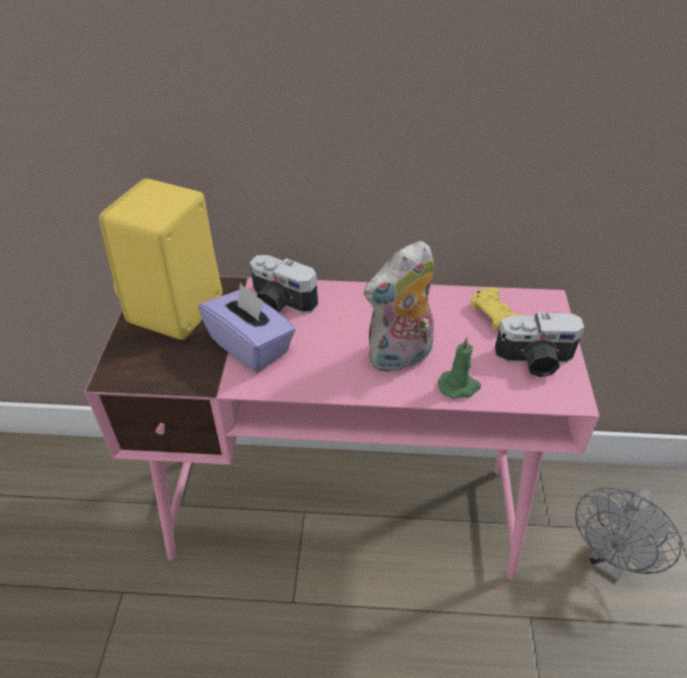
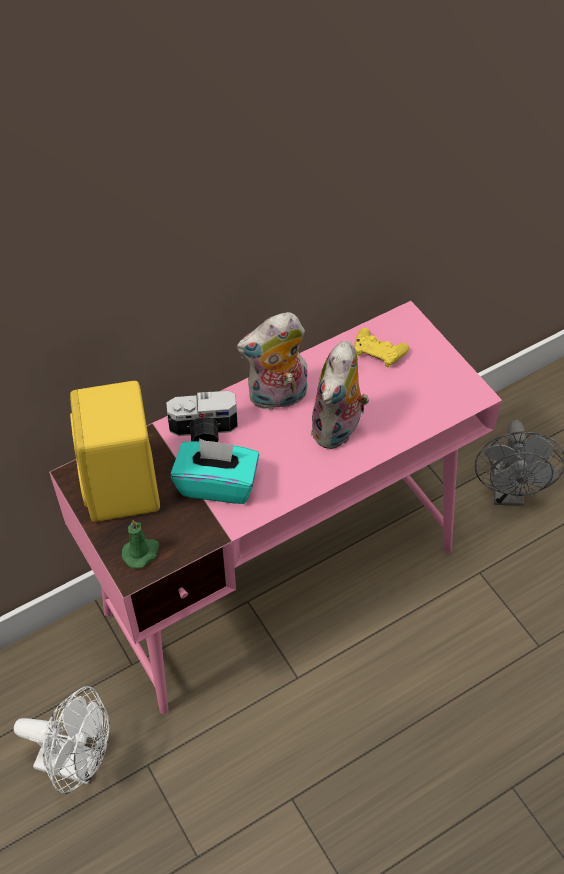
camera: 35 degrees left, 10 degrees up
(79, 554) = (77, 763): none -> white fan
(251, 346) = (217, 484): purple tissue box -> turquoise tissue box
(368, 307) = (277, 397): none -> plush toy
(459, 386) = (397, 429): green candle -> green candle (141, 552)
(535, 361) = (433, 378): camera -> none

